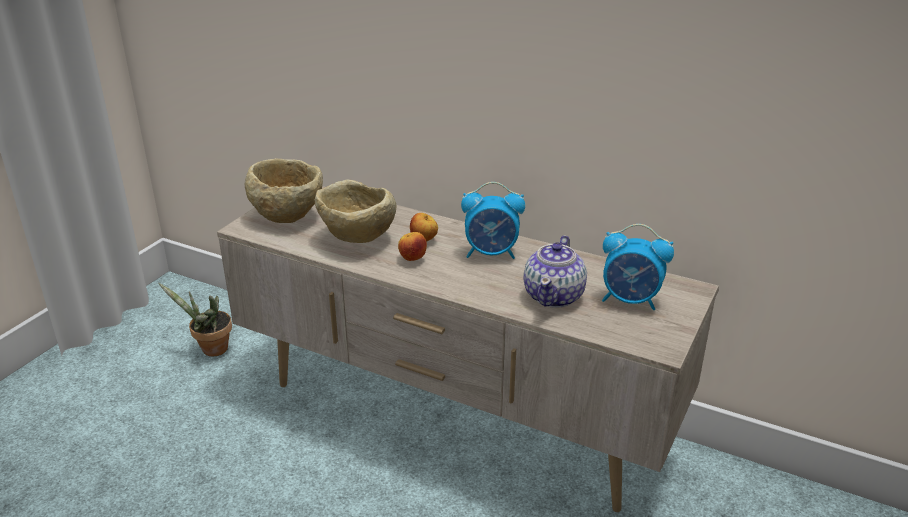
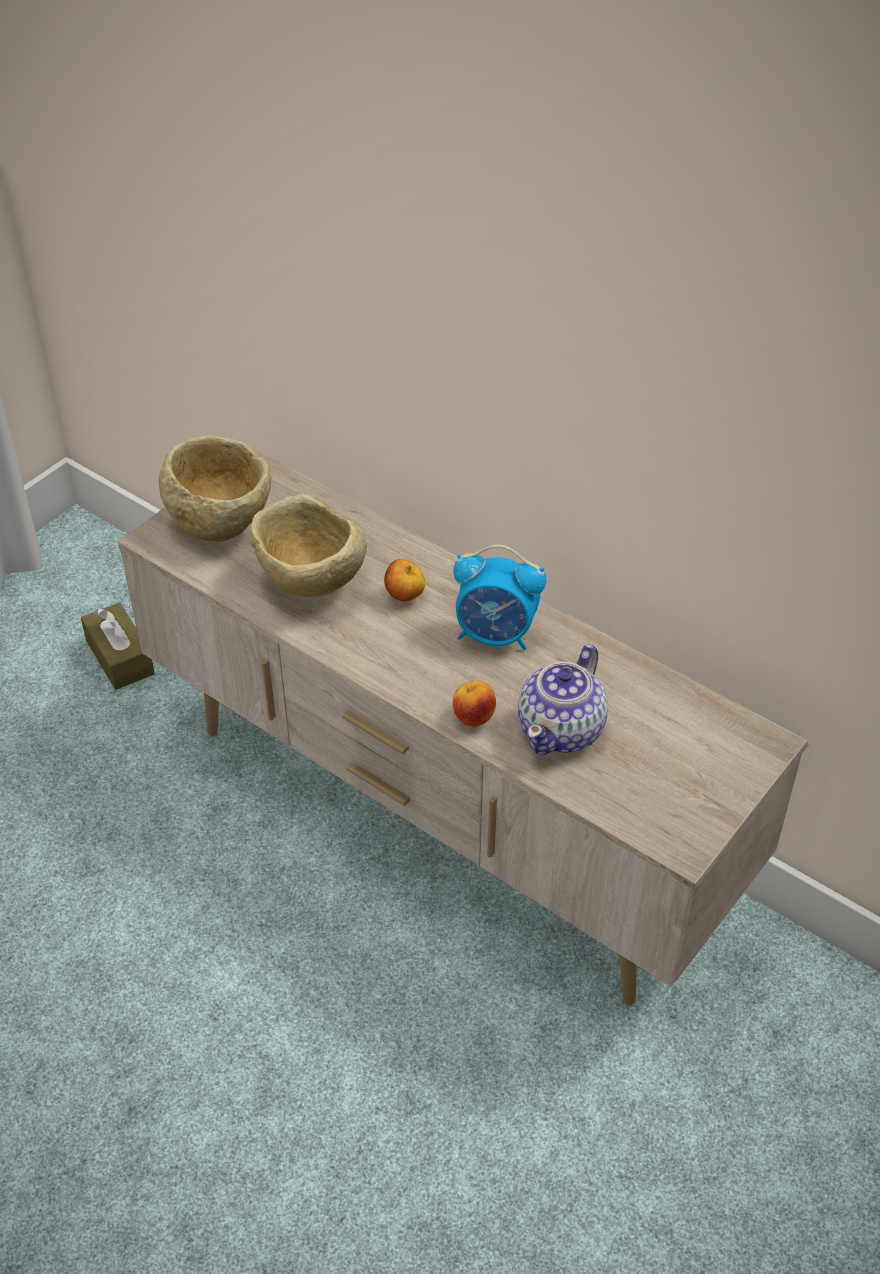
camera: 10 degrees right, 15 degrees up
(211, 350) = (120, 657): potted plant -> brown tissue box
(412, 259) = (380, 632): apple -> apple (473, 718)
(630, 300) = (668, 752): alarm clock -> none

